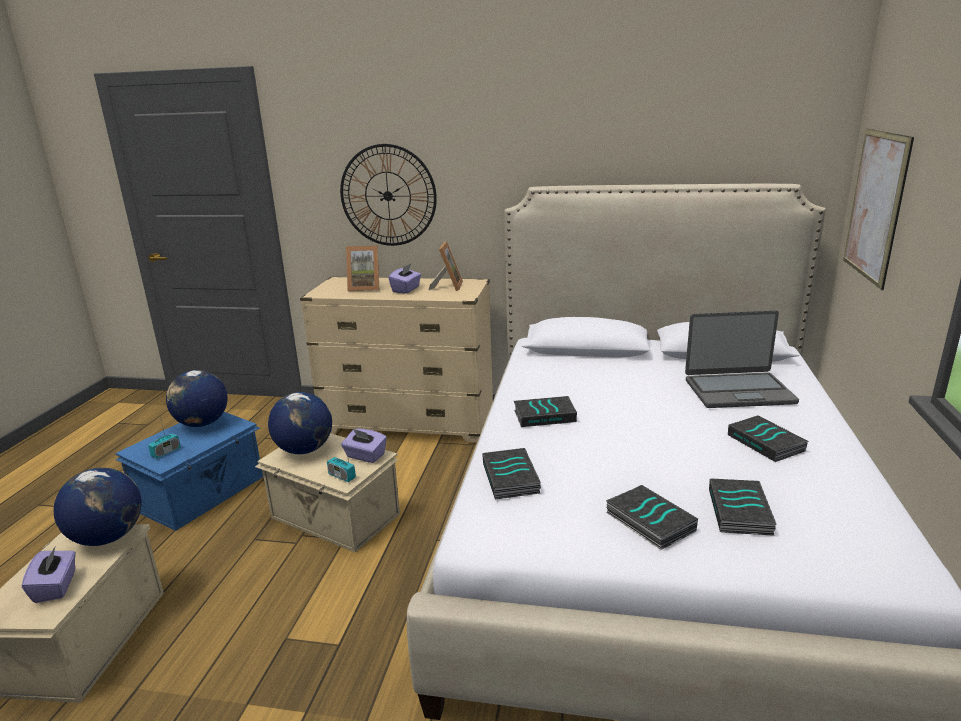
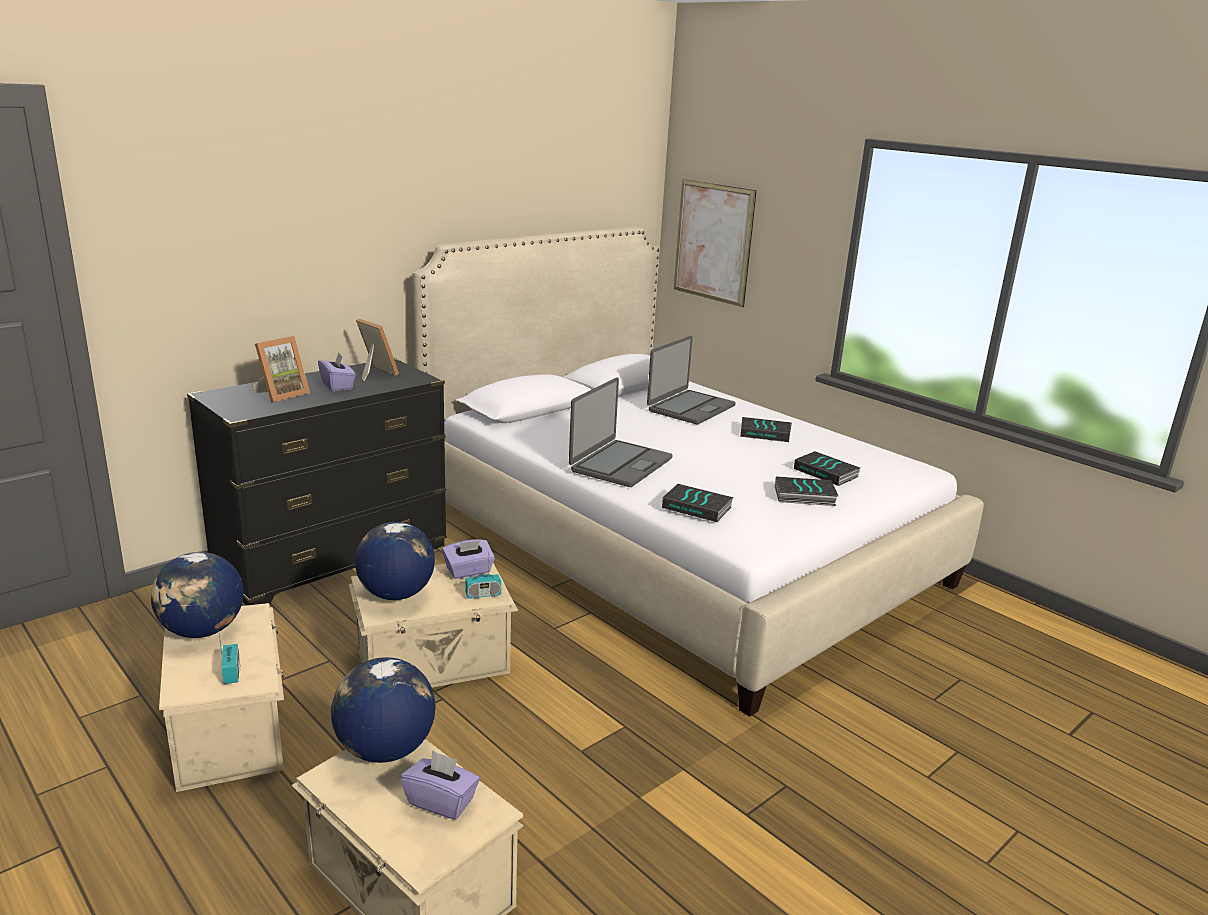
camera: 55 degrees left, 0 degrees up
(203, 493) = (231, 728): blue storage box -> beige storage box
(388, 196) = (263, 269): wall clock -> none
(409, 422) = (333, 559): beige dresser -> black dresser
(545, 415) = (620, 464): book -> laptop

